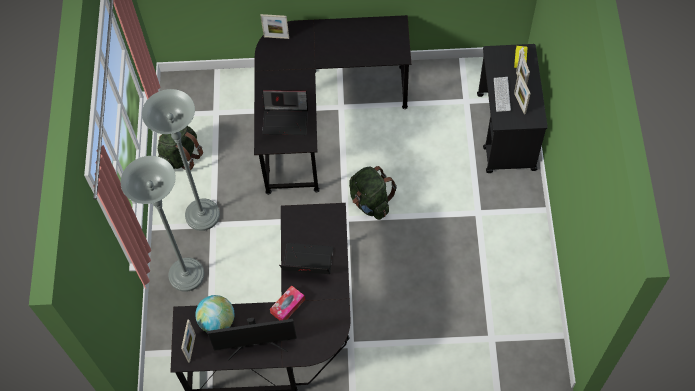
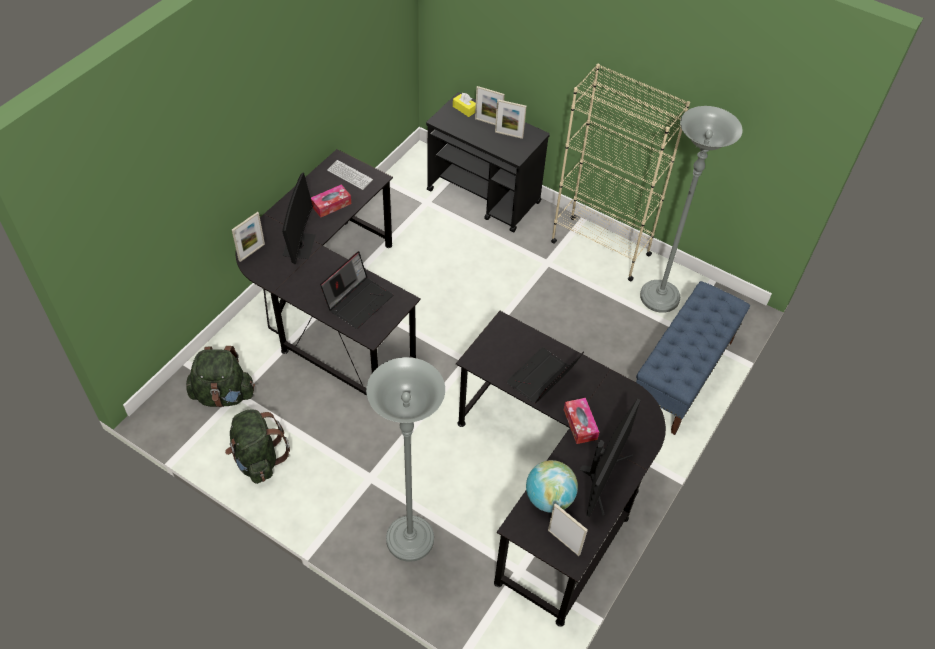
camera: 60 degrees left, 10 degrees down
(202, 215) = (350, 481): grey floor lamp -> grey floor lamp (659, 298)
(303, 57) = (299, 246): none -> monitor
(353, 48) = (331, 205): none -> tissue box
(370, 202) = (466, 331): green backpack -> green backpack (223, 395)
(447, 363) = (682, 375): none -> blue bench
(501, 94) = (488, 140): keyboard -> keyboard (350, 175)
(525, 238) = (600, 248): none -> beige bookcase

